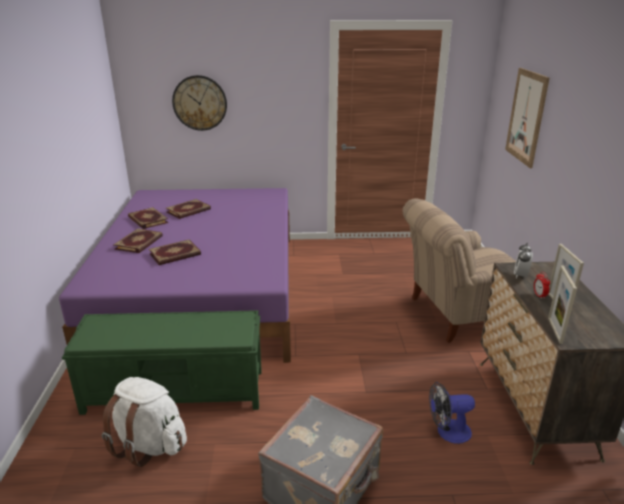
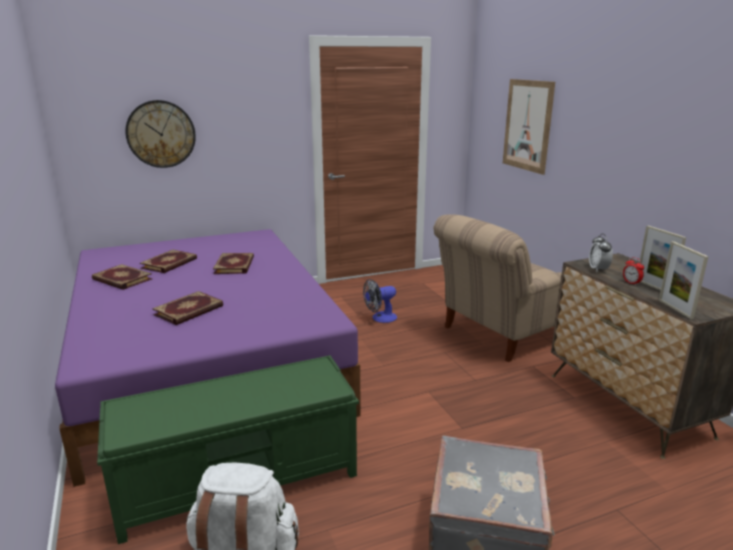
camera: 20 degrees left, 5 degrees down
(139, 243) = (130, 305): book -> book (235, 265)
(448, 432) = (568, 448): fan -> fan (380, 318)

